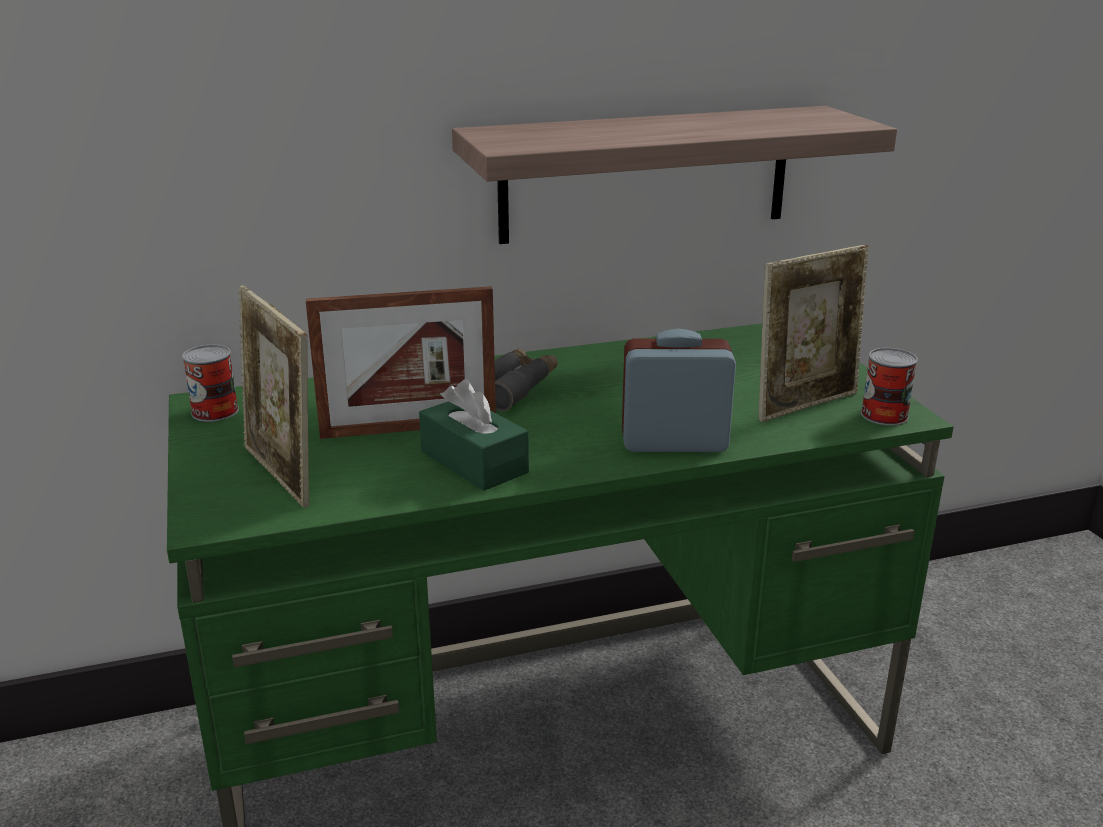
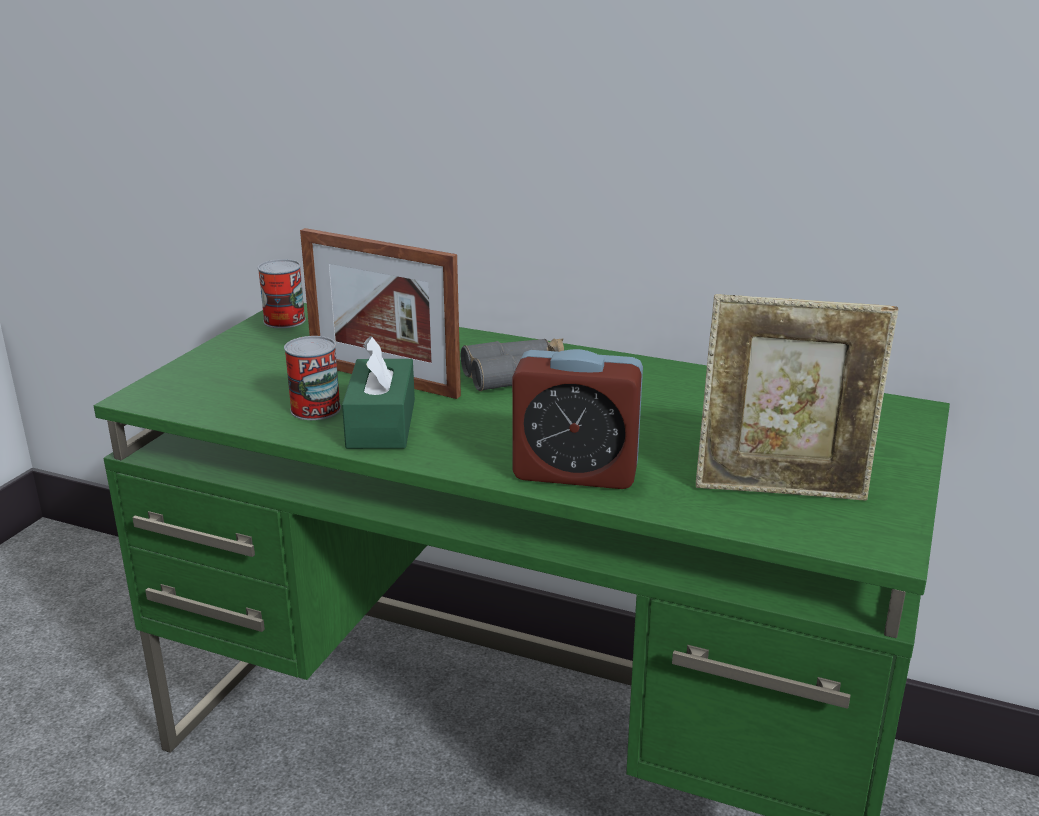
camera: 40 degrees right, 0 degrees up
(282, 475) = (242, 381): picture frame -> none
(646, 174) = (758, 178): shelf -> none
(674, 442) = (575, 472): alarm clock -> alarm clock turned 150 degrees clockwise
(884, 415) = (855, 534): can -> can (315, 409)

